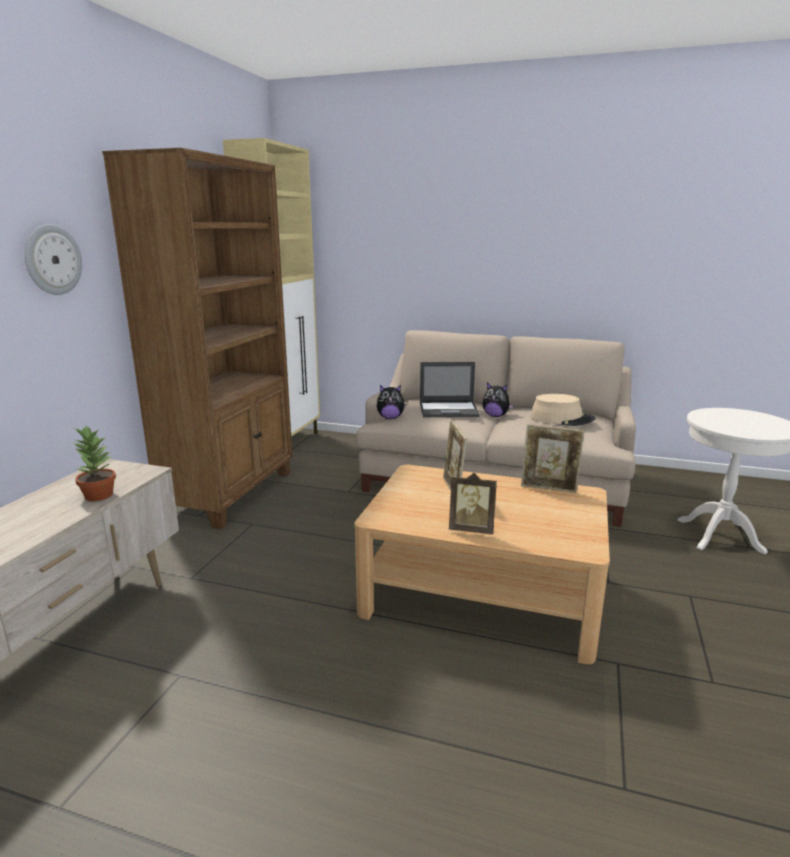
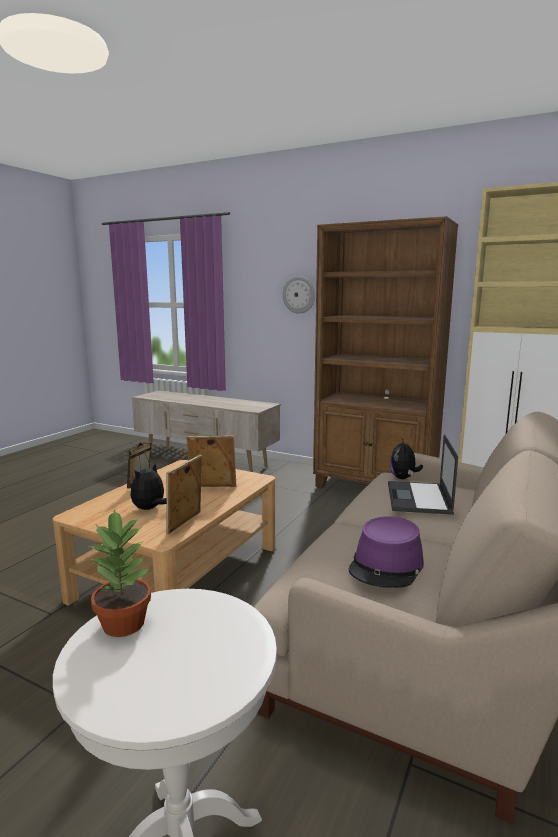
camera: 100 degrees right, 5 degrees down
(98, 495) = (228, 406): potted plant -> potted plant (125, 623)
(495, 416) = (431, 536): plush toy -> plush toy (150, 509)
(562, 418) = (386, 565): beige hat -> purple hat

